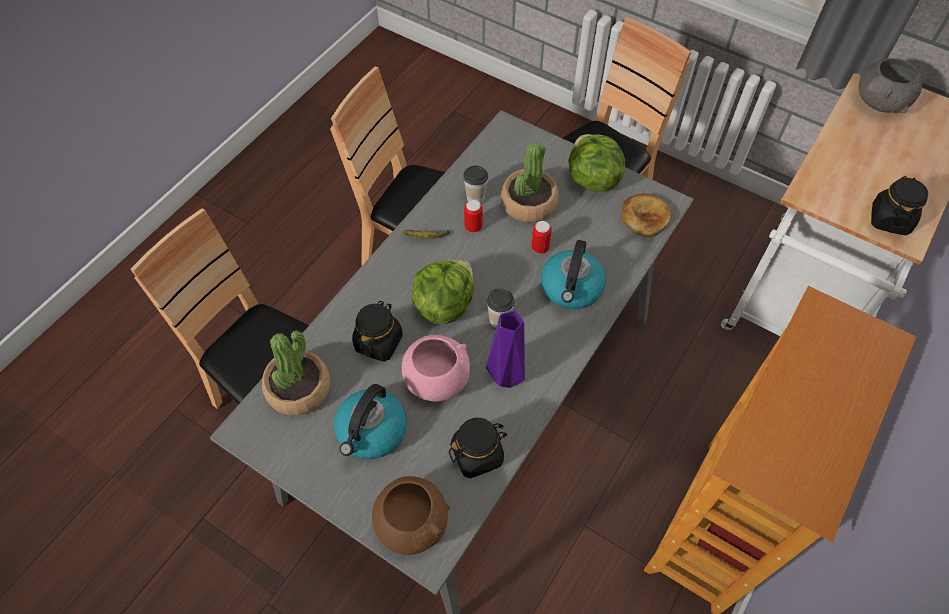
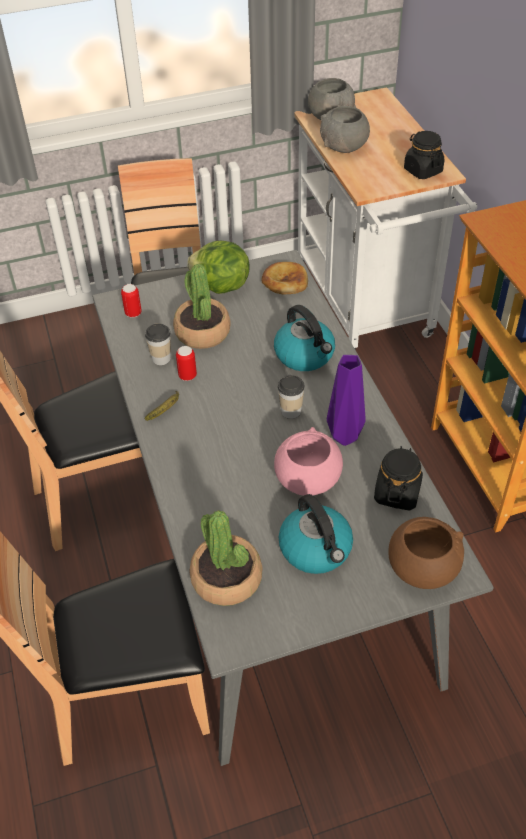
camera: 50 degrees left, 10 degrees down
(378, 342) = (235, 497): black jar -> none
(444, 305) = (242, 436): lettuce -> none
(540, 248) = (250, 350): can -> can (133, 313)
(849, 140) = (344, 147): none -> grey bowl

